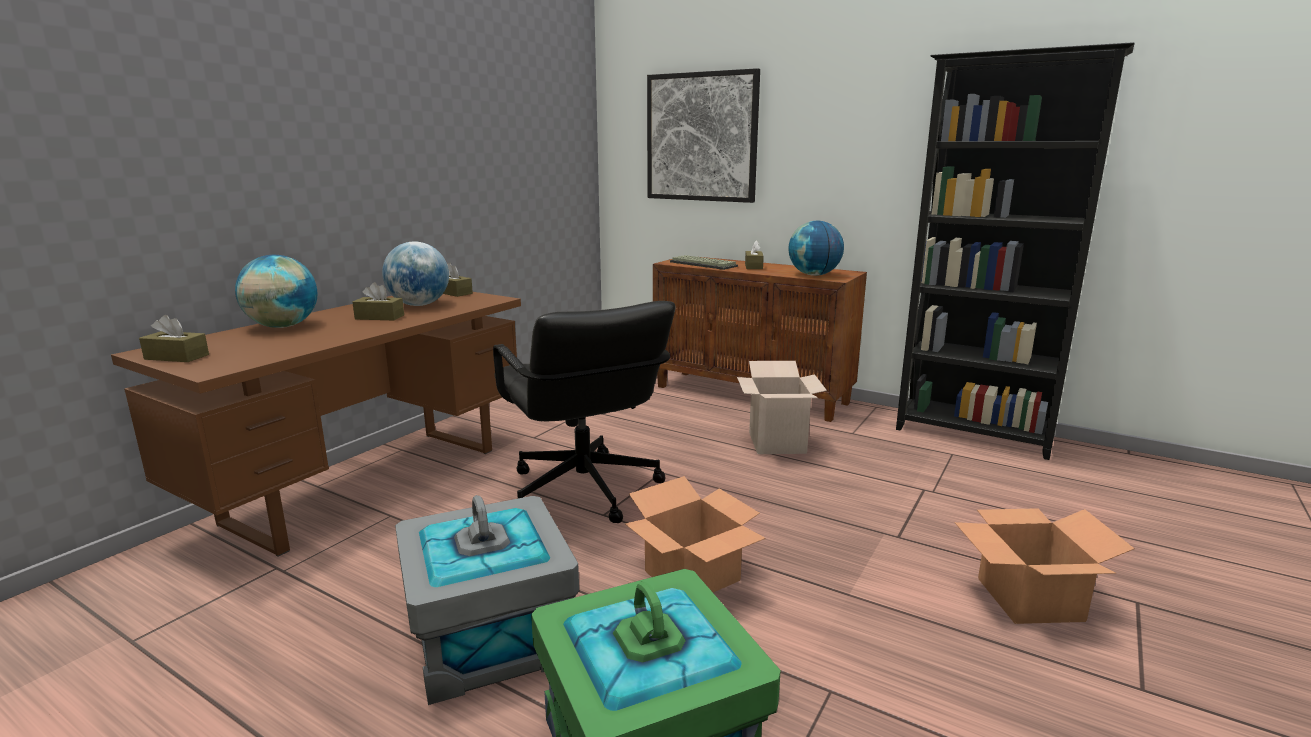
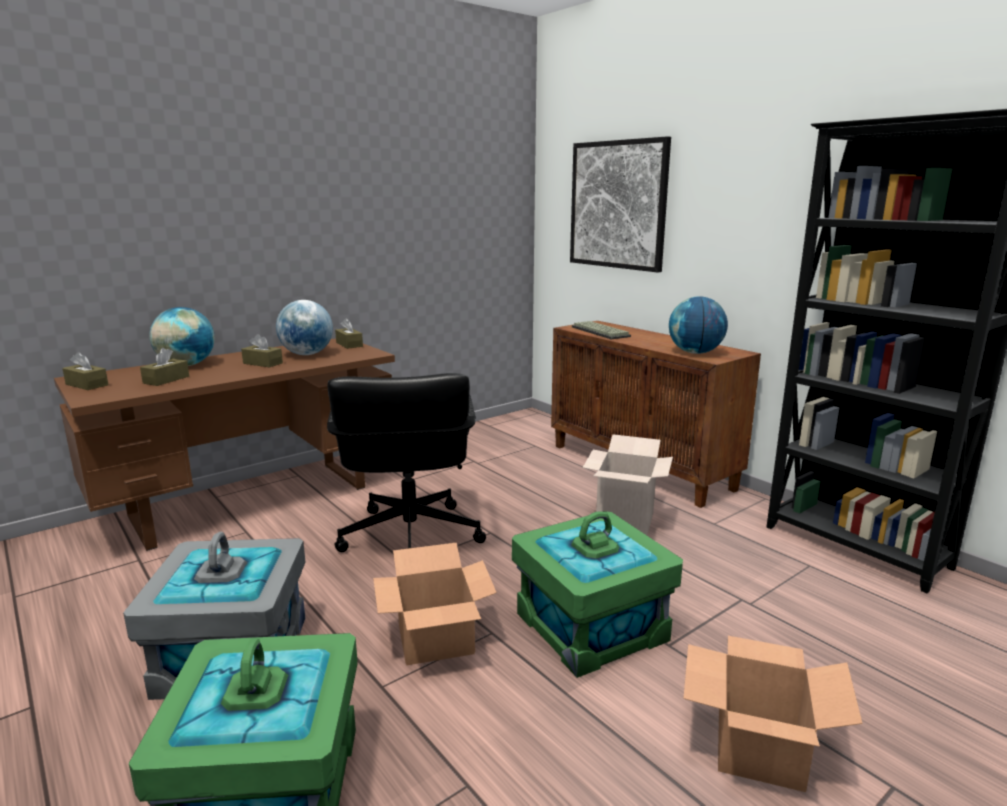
camera: 20 degrees right, 0 degrees up
(753, 266) = (647, 338): brown tissue box -> brown tissue box (166, 380)
(823, 536) = (591, 627): none -> green storage box

